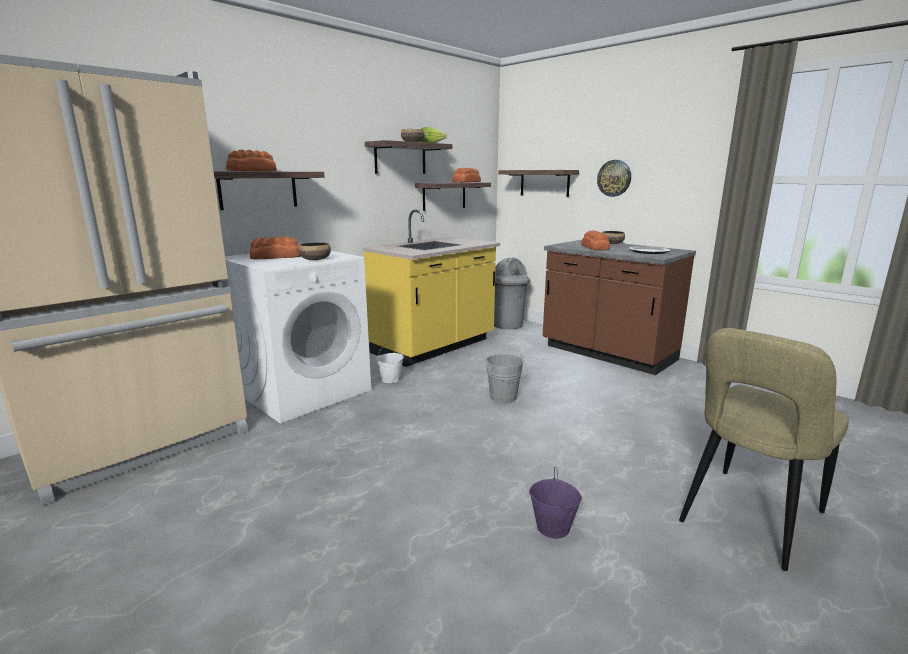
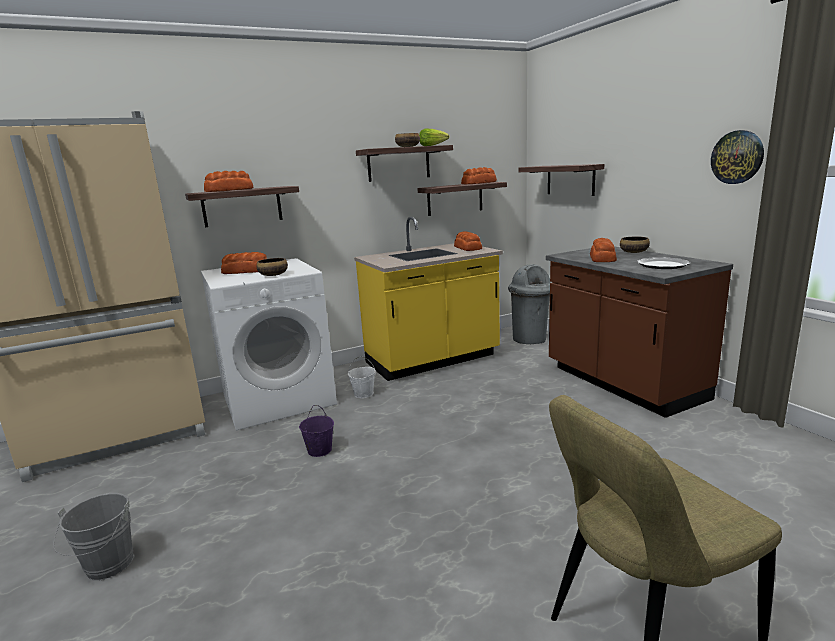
camera: 20 degrees right, 0 degrees up
(464, 240) = (467, 248): none -> bread
(504, 398) = (461, 429): grey bucket -> grey bucket (107, 568)
(552, 527) = (399, 593): purple bucket -> purple bucket (319, 450)
(614, 178) = (641, 173): wall clock -> wall clock (737, 157)

